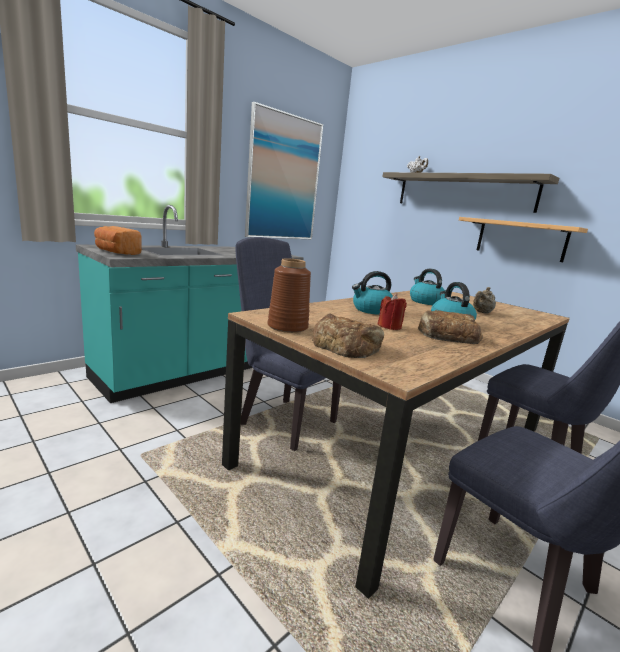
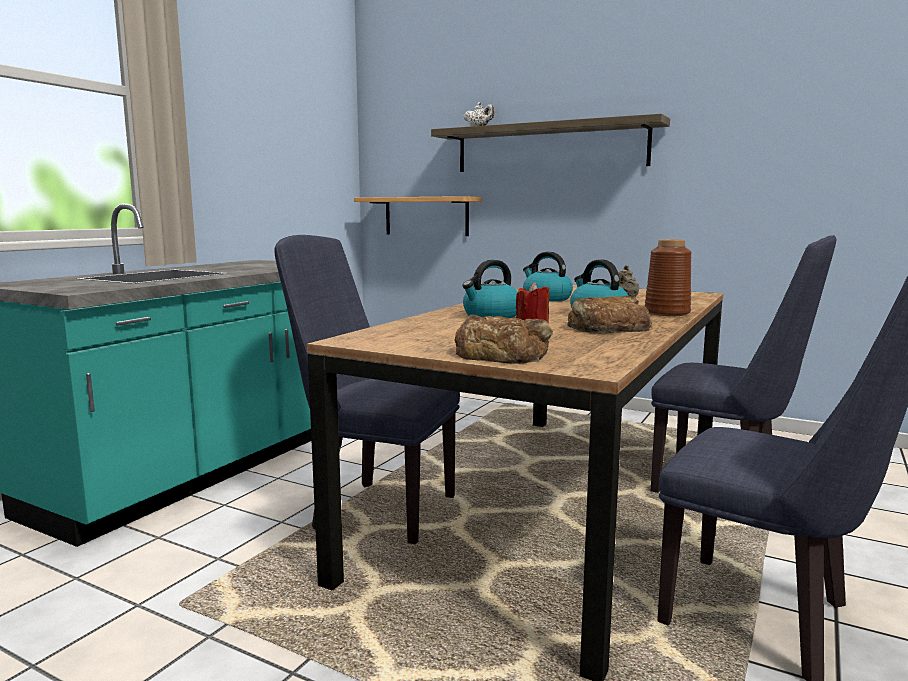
camera: 15 degrees left, 5 degrees down
(116, 252) = (60, 287): bread -> none
(283, 178) = (280, 150): picture -> none
(287, 327) = (407, 347): brown vase -> brown vase (667, 313)
(520, 239) = (637, 203): shelf -> shelf (426, 216)

